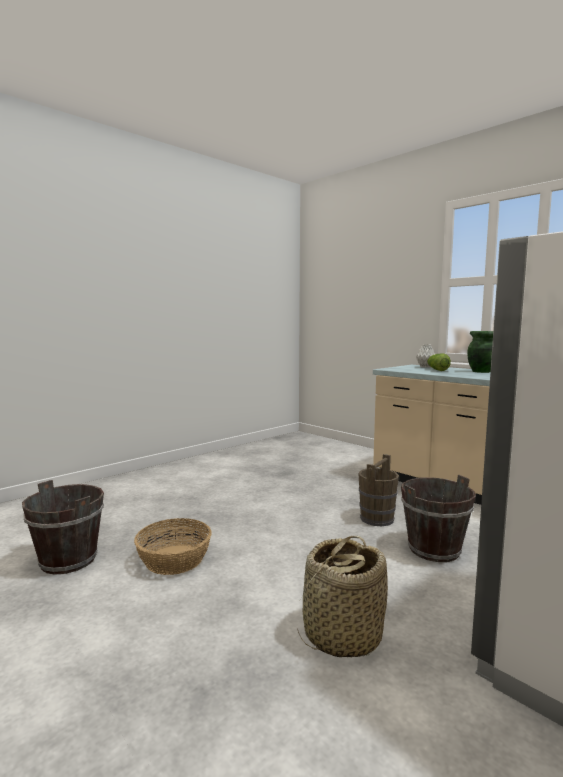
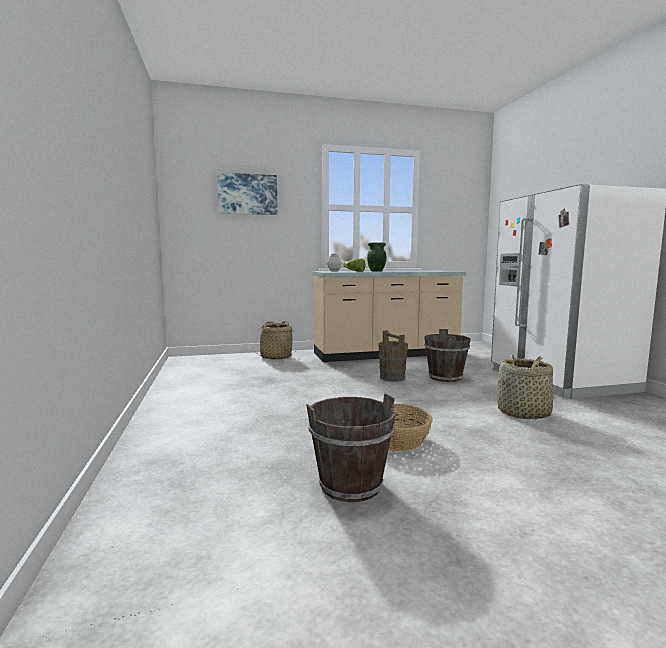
camera: 60 degrees left, 0 degrees up
(359, 456) = (276, 357): none -> basket
(364, 277) = (247, 194): none -> picture

